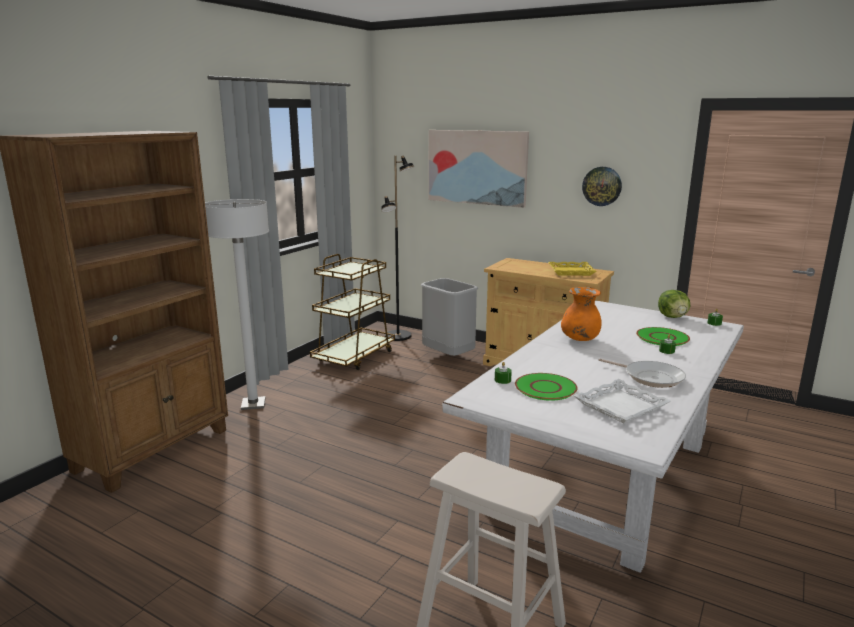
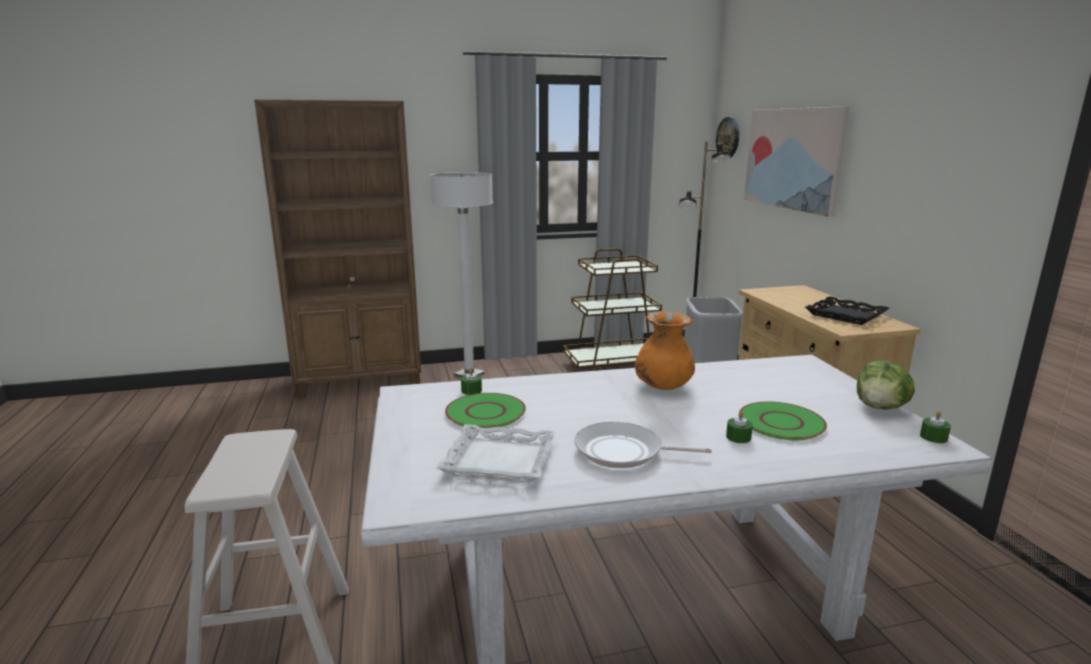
camera: 45 degrees right, 0 degrees up
(571, 271) = (846, 315): yellow tray -> black tray
(602, 186) = (927, 190): wall clock -> wall clock (728, 138)
(650, 377) = (623, 452): frying pan -> frying pan turned 105 degrees clockwise

